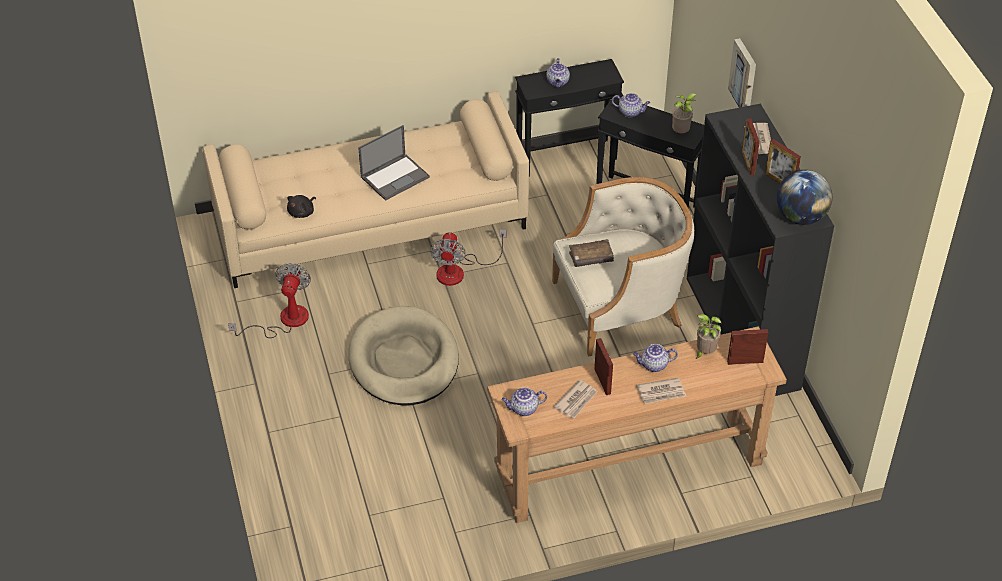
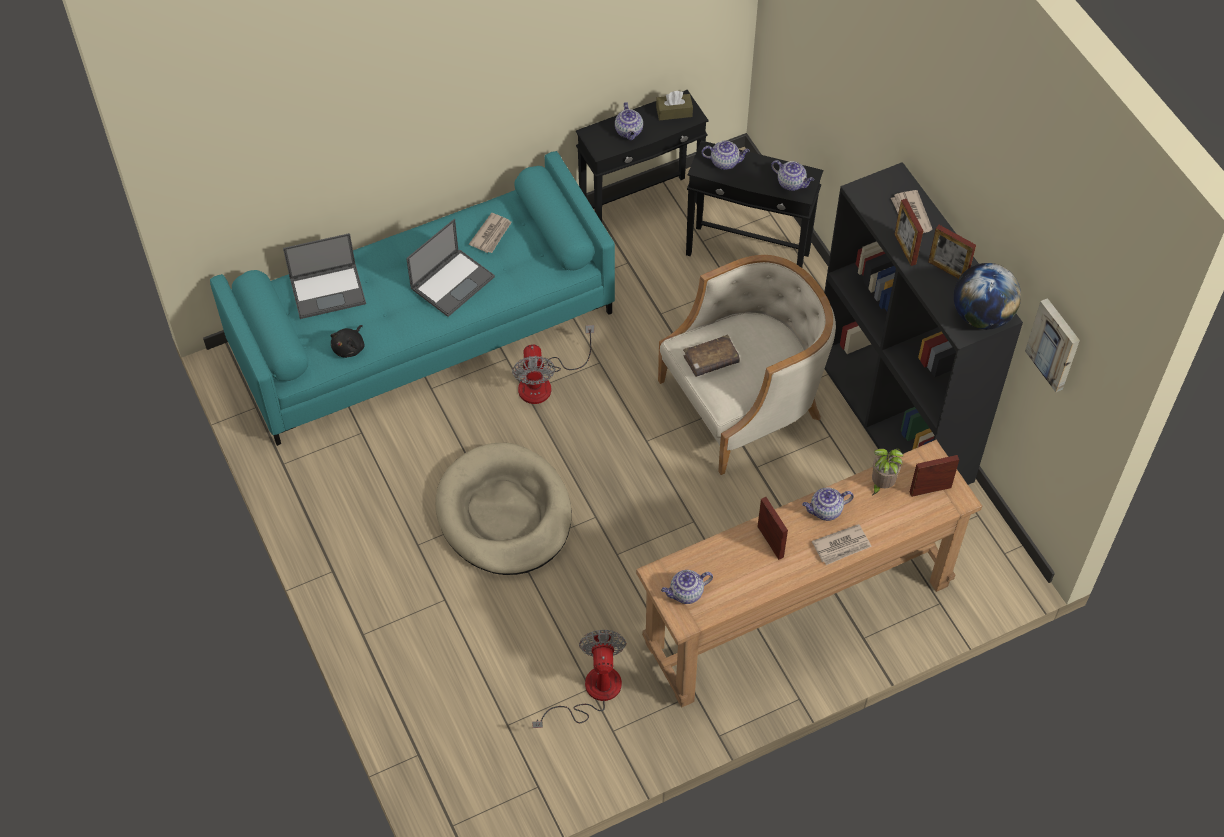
camera: 10 degrees left, 10 degrees up
(284, 321) = (348, 481): fan -> fan (592, 692)
(296, 171) = (328, 290): none -> laptop
(371, 221) = (424, 330): beige sofa -> turquoise sofa
(576, 400) = (745, 572): newspaper -> newspaper (491, 234)
(597, 73) = (674, 112): none -> brown tissue box
(681, 133) = (792, 183): potted plant -> teapot
(744, 76) = (875, 124): picture -> picture (1055, 344)

